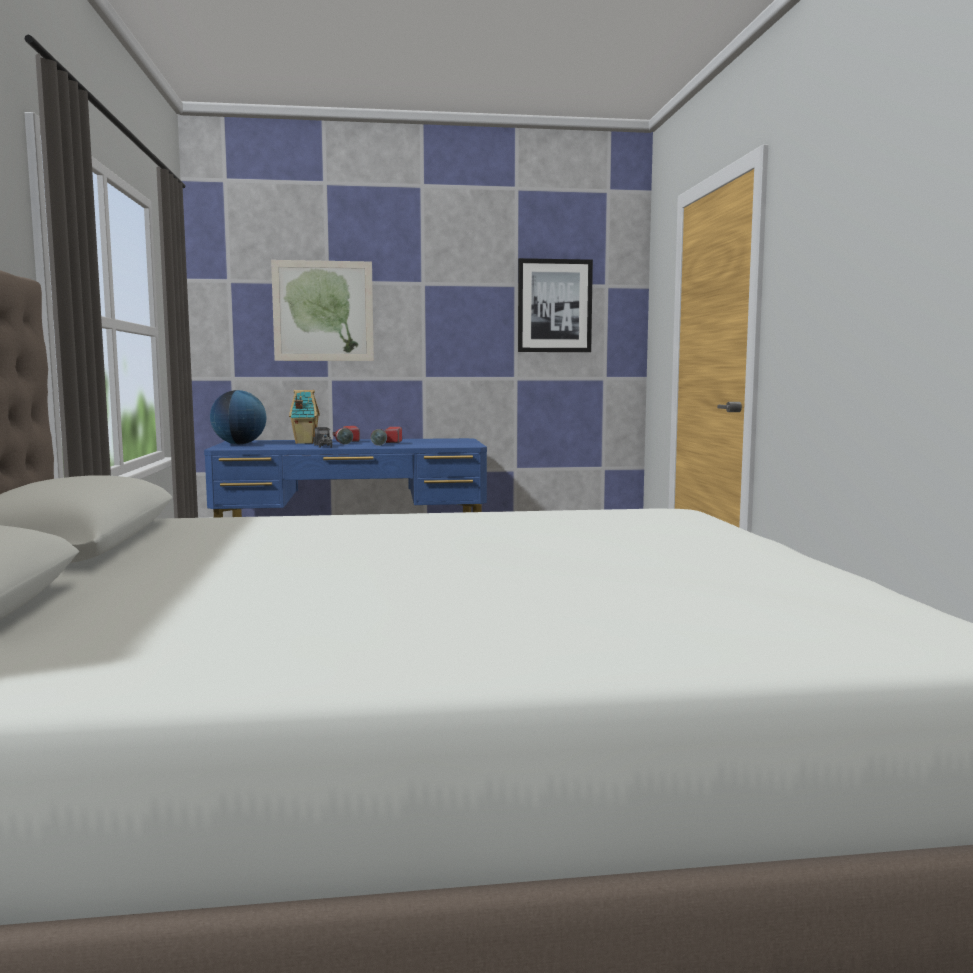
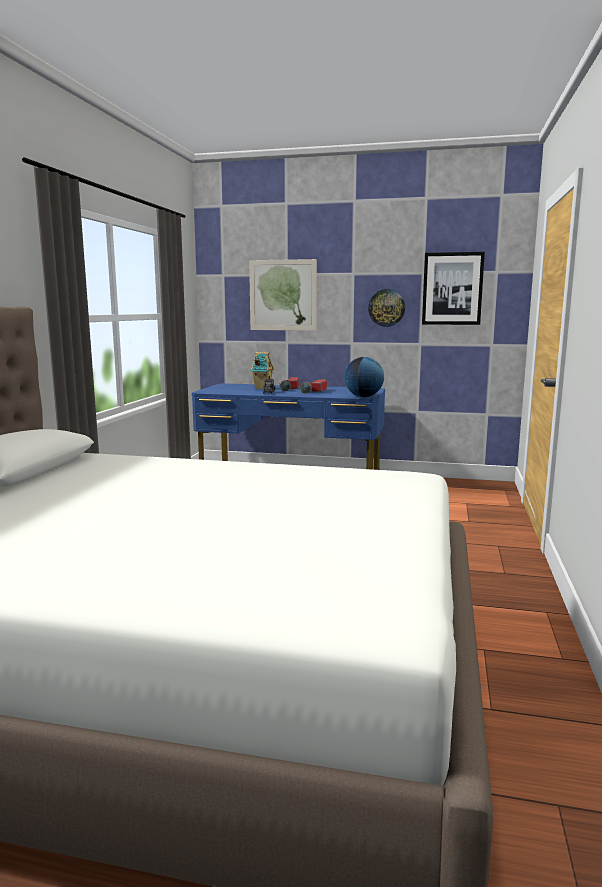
camera: 20 degrees right, 5 degrees up
(239, 444) = (220, 388): globe -> globe (363, 397)
(470, 330) = (386, 308): none -> wall clock

